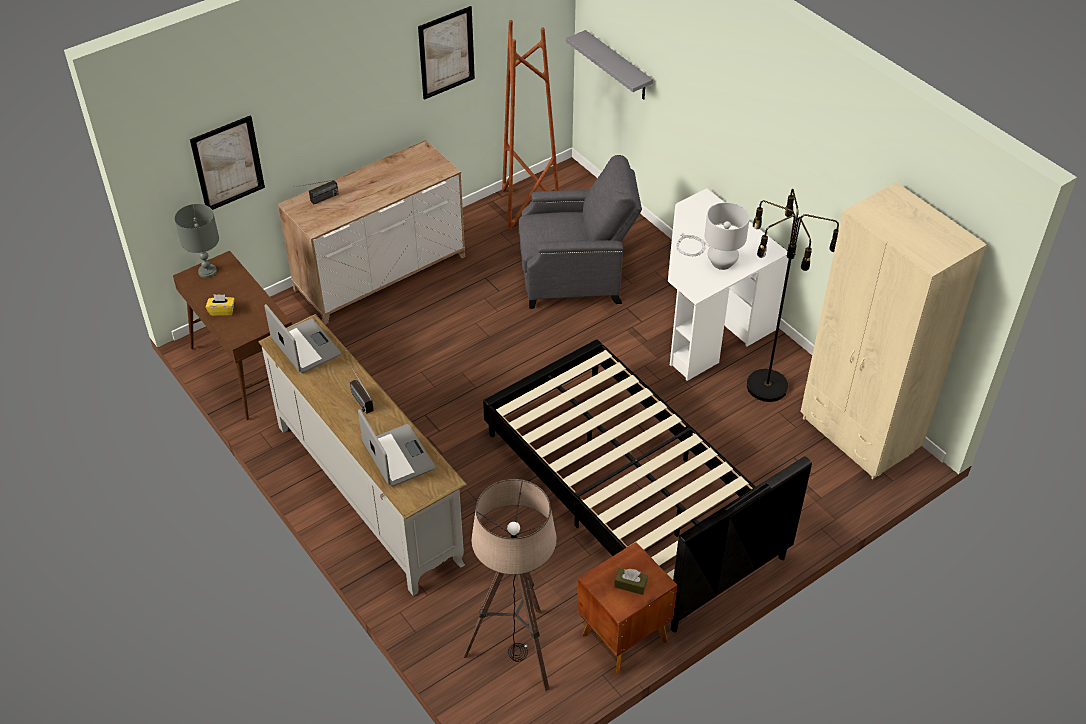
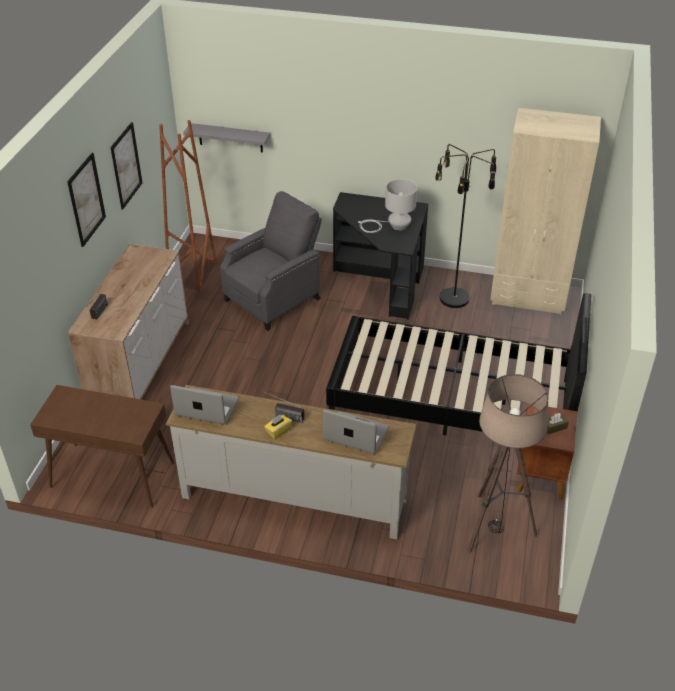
camera: 40 degrees left, 5 degrees down
(207, 271) = (56, 407): grey table lamp -> none
(222, 311) = (101, 425): yellow tissue box -> yellow tissue box (278, 431)
(228, 163) = (34, 308): picture -> picture (86, 200)
(705, 321) = (380, 282): white desk -> black desk

